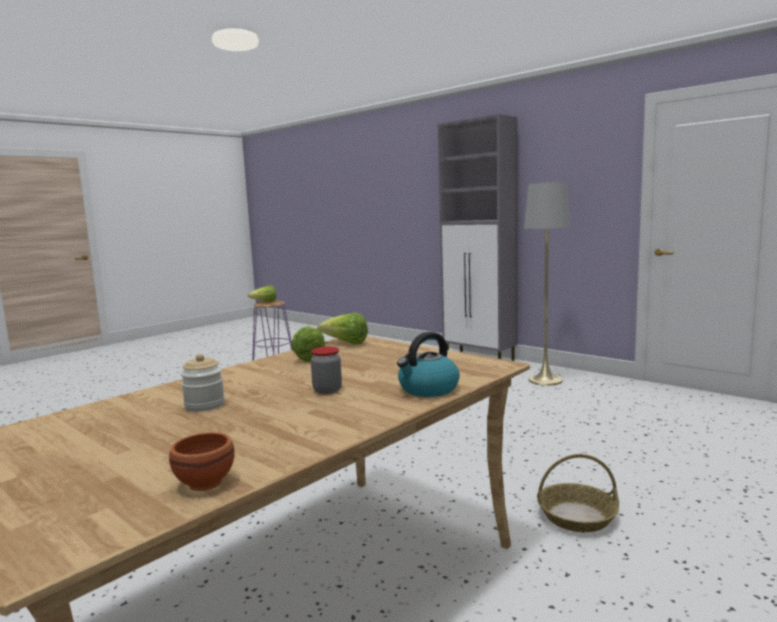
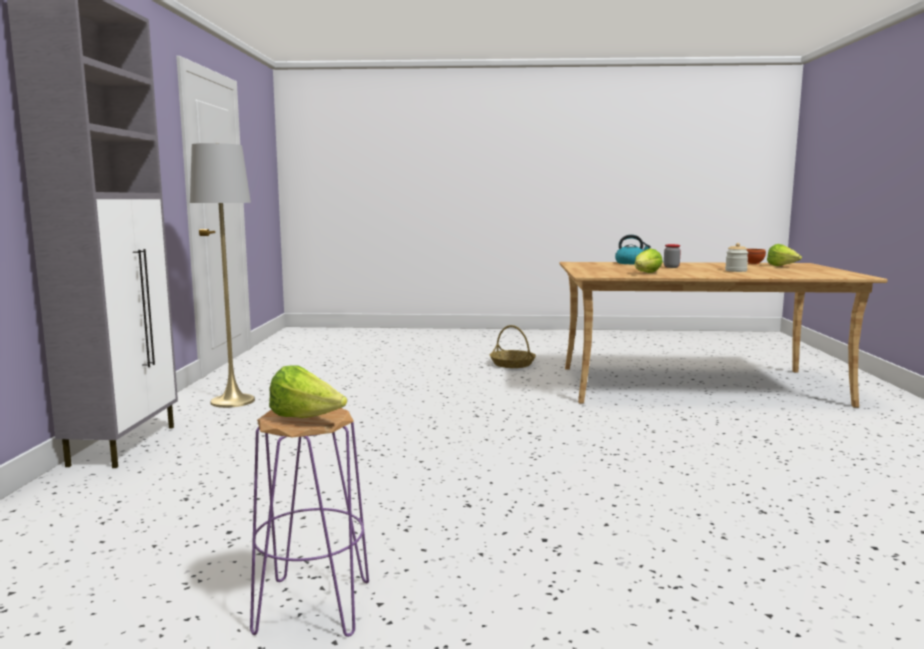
camera: 130 degrees left, 0 degrees up
(346, 343) = (602, 274): lettuce -> lettuce (782, 266)

